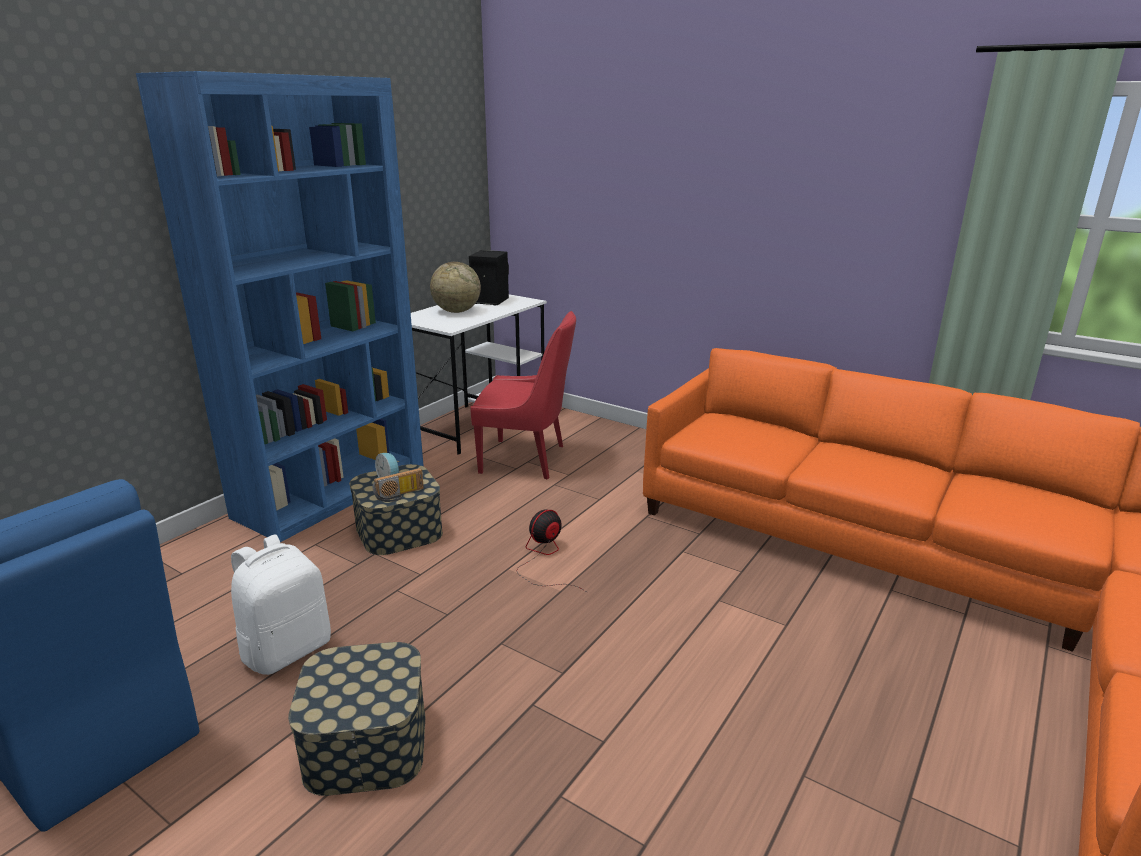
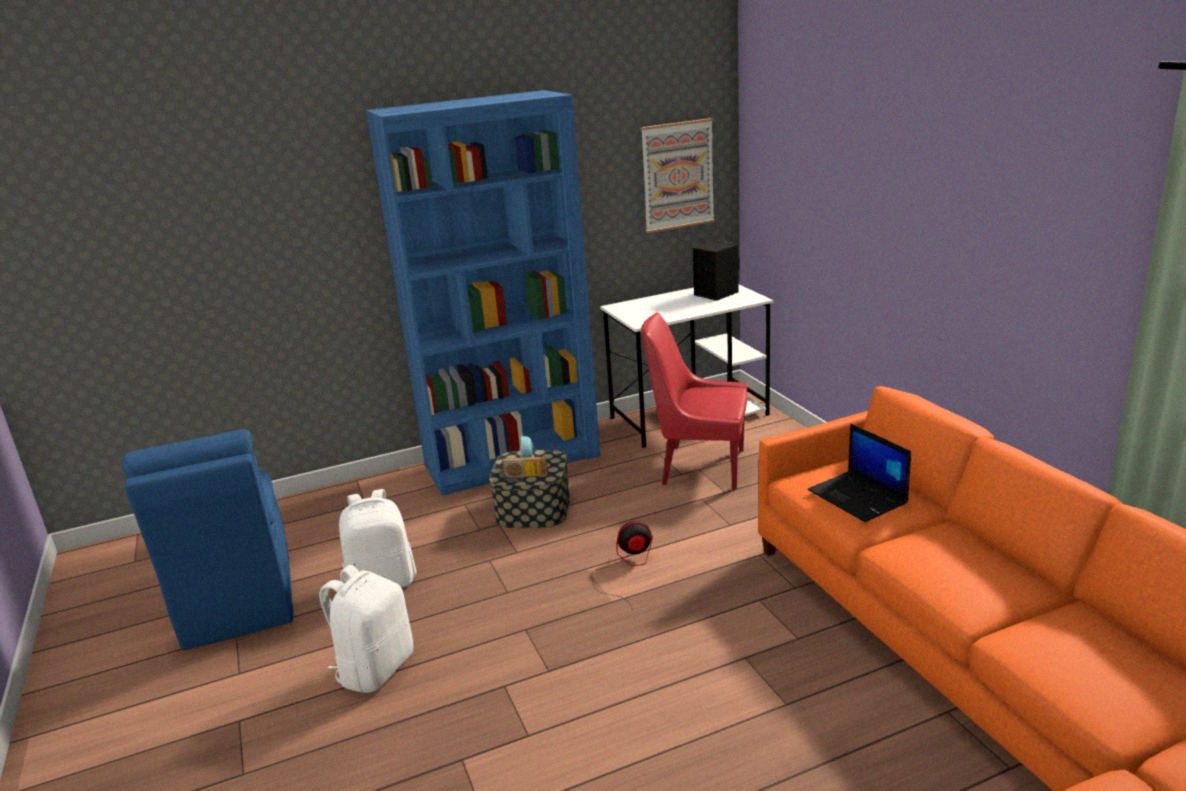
camera: 35 degrees right, 0 degrees up
(366, 744) = (375, 669): storage box -> white backpack
(444, 186) = (677, 175): none -> picture
(456, 311) = (669, 304): globe -> none
(526, 459) = (699, 467): red chair -> red chair turned 150 degrees clockwise
(749, 438) = (859, 497): none -> laptop

